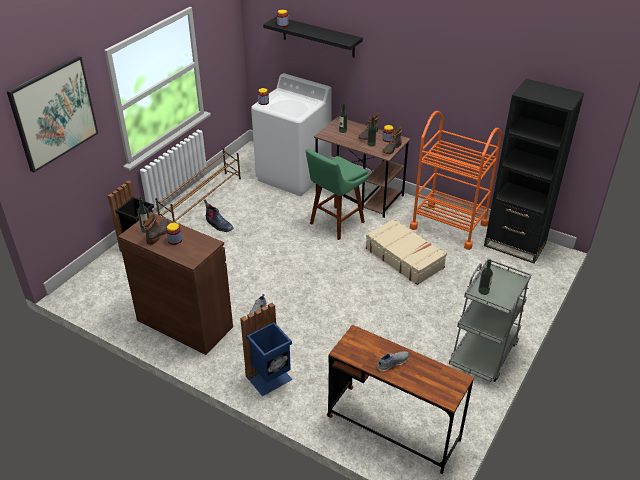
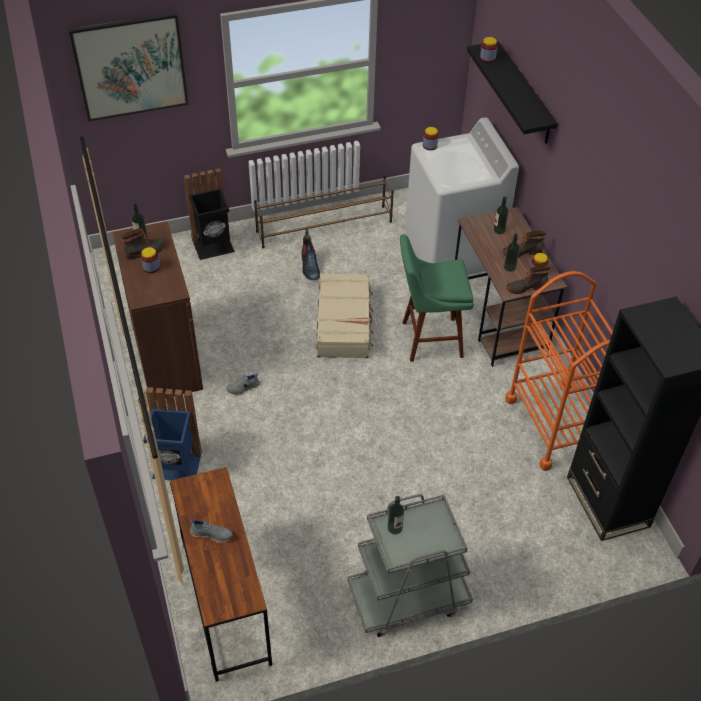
camera: 40 degrees right, 10 degrees up
(404, 258) = (456, 430): beige suitcase -> beige suitcase (344, 323)

